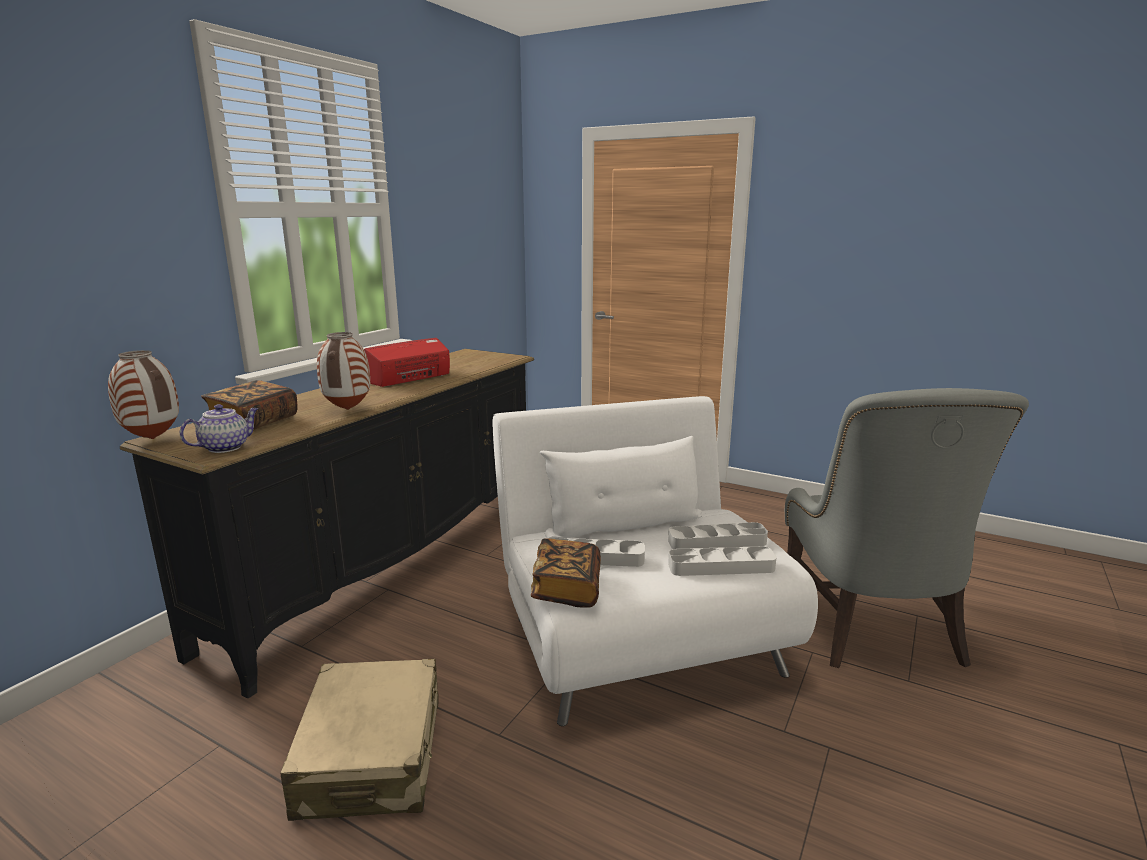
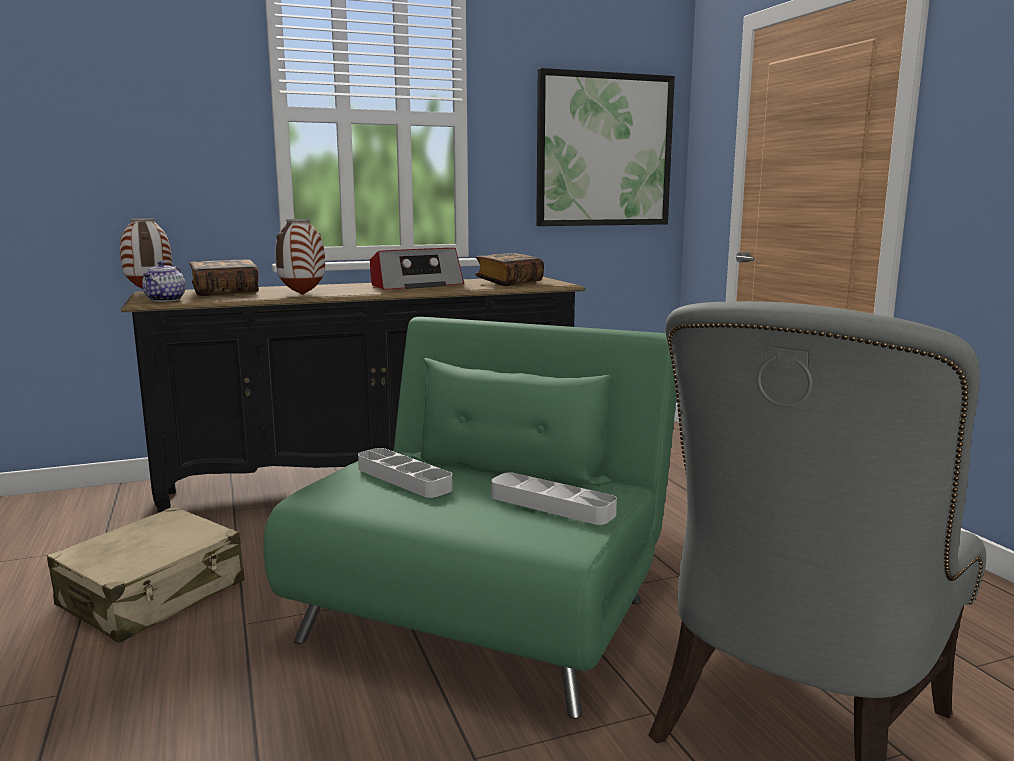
camera: 40 degrees right, 5 degrees down
(226, 447) = (165, 300): teapot -> teapot turned 105 degrees clockwise
(408, 378) = (415, 285): radio -> radio turned 150 degrees clockwise
(479, 232) = (604, 150): none -> picture
(567, 589) = (328, 490): book -> book (509, 283)
(636, 630) = (489, 604): white armchair -> green armchair
(721, 567) = (501, 523): grey tray -> none

